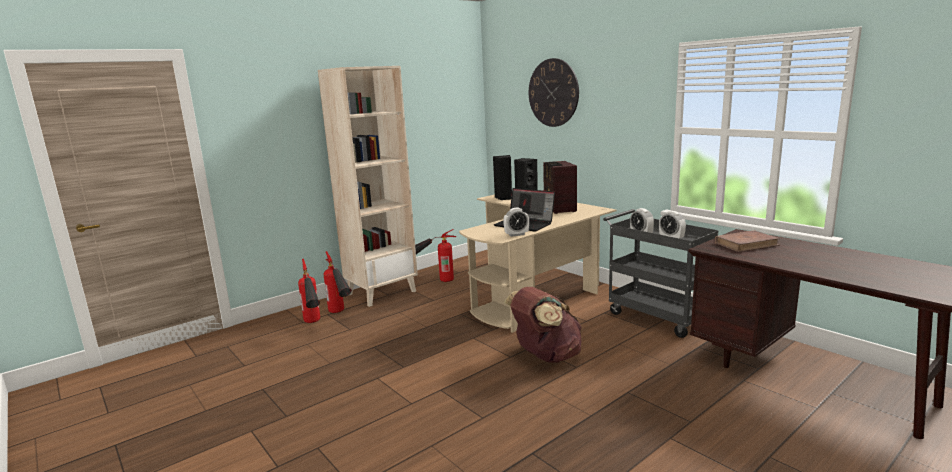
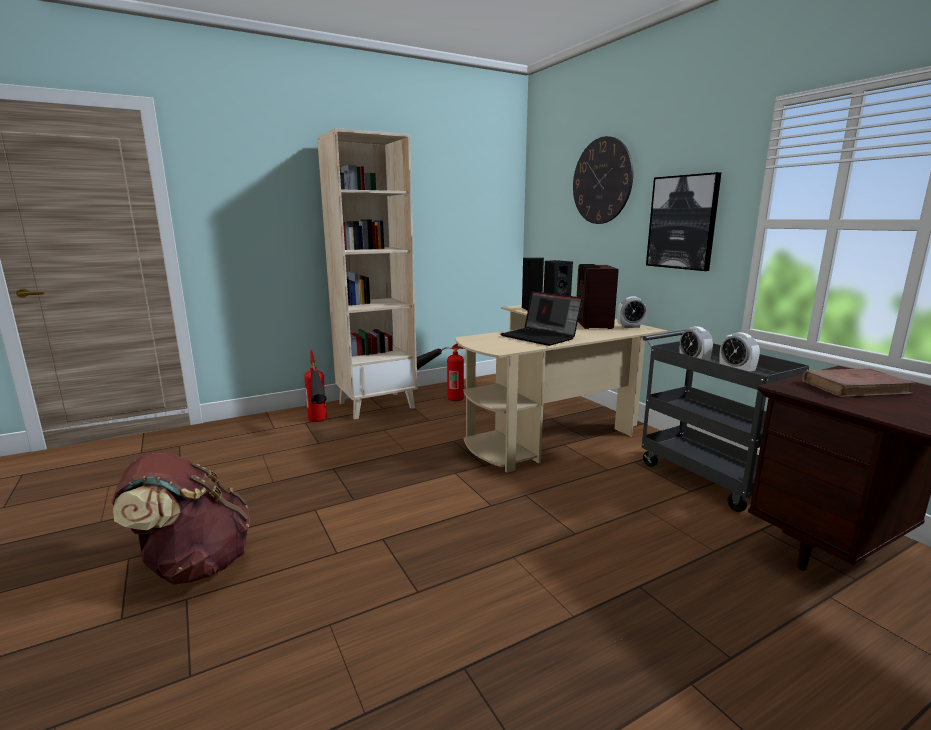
camera: 10 degrees right, 0 degrees up
(314, 325) = (283, 433): fire extinguisher -> none
(516, 234) = (522, 347): alarm clock -> alarm clock (630, 327)
(545, 356) = (538, 511): brown backpack -> brown backpack (193, 565)
(620, 127) = (682, 222): none -> picture

